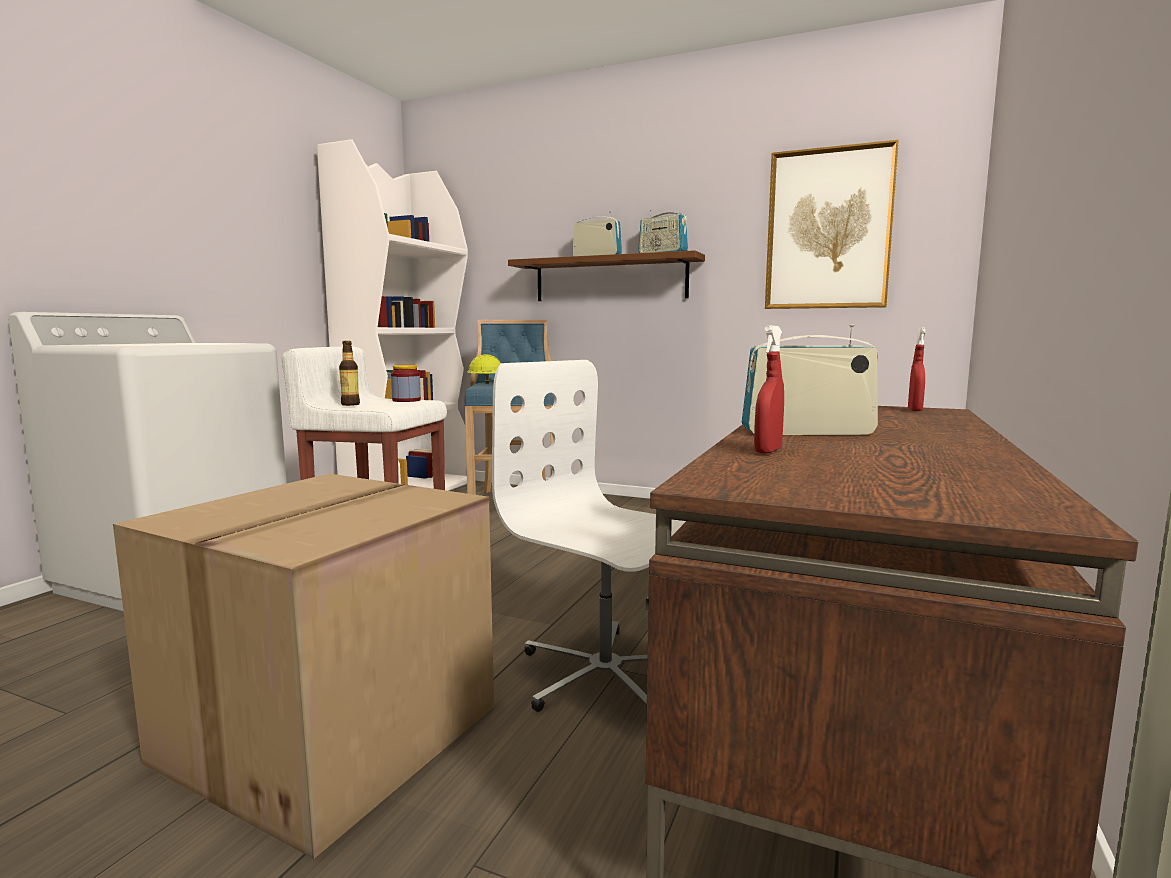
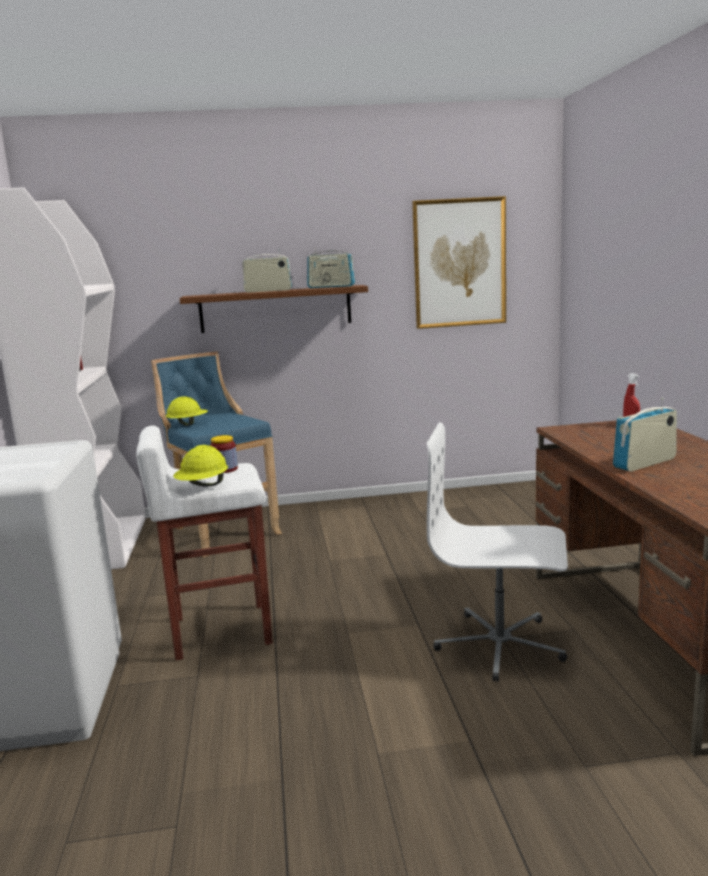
camera: 30 degrees left, 5 degrees up
(330, 737) = (403, 749): cardboard box -> none
(350, 404) = (203, 486): bottle -> yellow hard hat
(768, 451) = (673, 486): red spray bottle -> none

